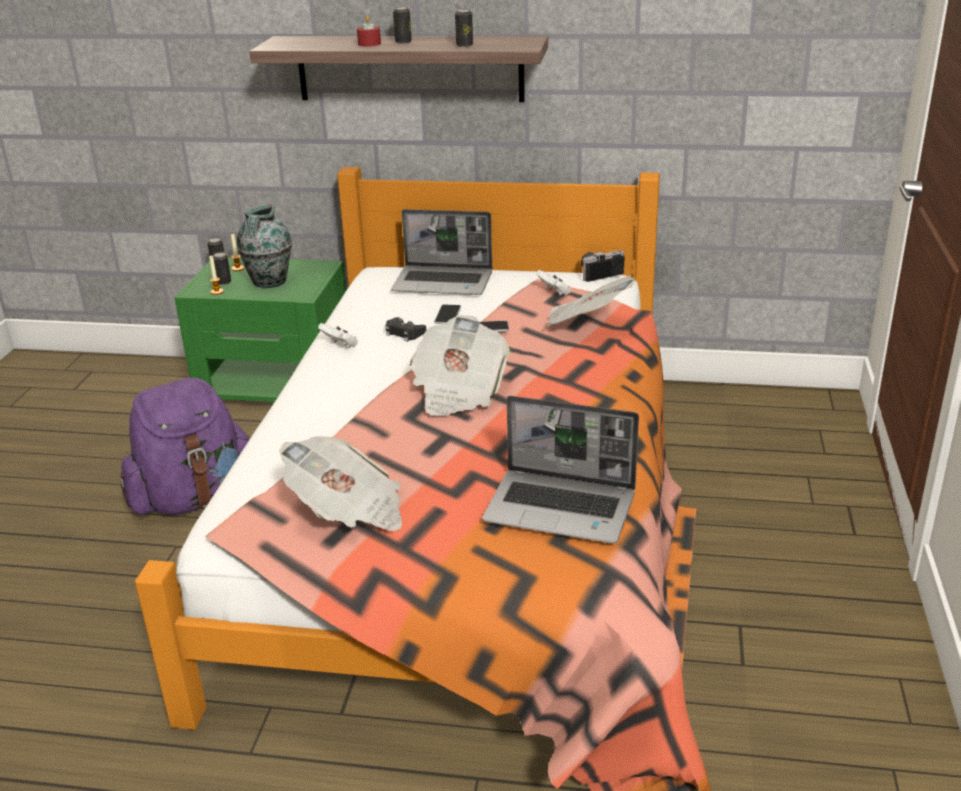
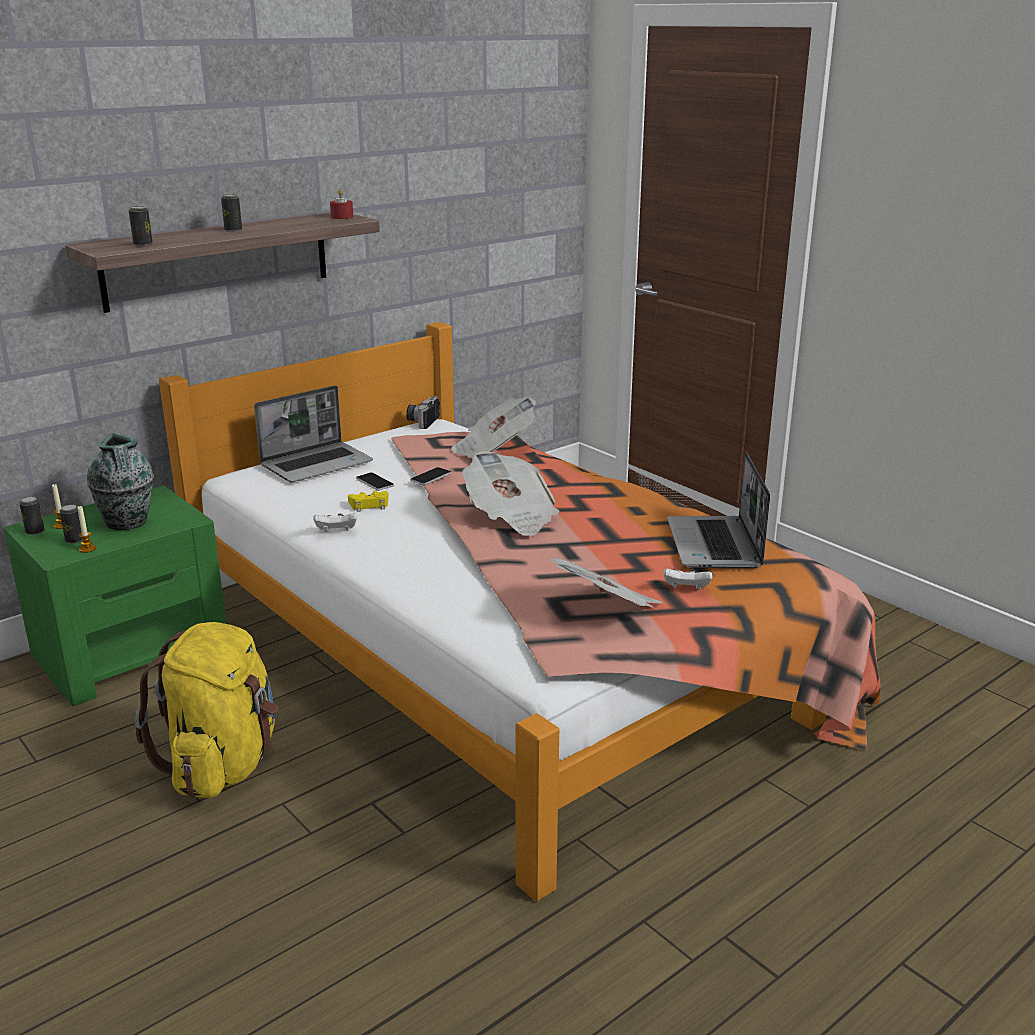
camera: 50 degrees left, 5 degrees down
(194, 497) = (223, 764): purple backpack -> yellow backpack
(369, 44) = (204, 235): red candle -> red candle (342, 217)
(404, 333) = (369, 505): black game controller -> yellow game controller
(464, 45) = (300, 224): can -> can (143, 244)
(554, 293) = (428, 440): white game controller -> white game controller (686, 589)
(562, 508) = (715, 545): laptop -> laptop turned 120 degrees clockwise

